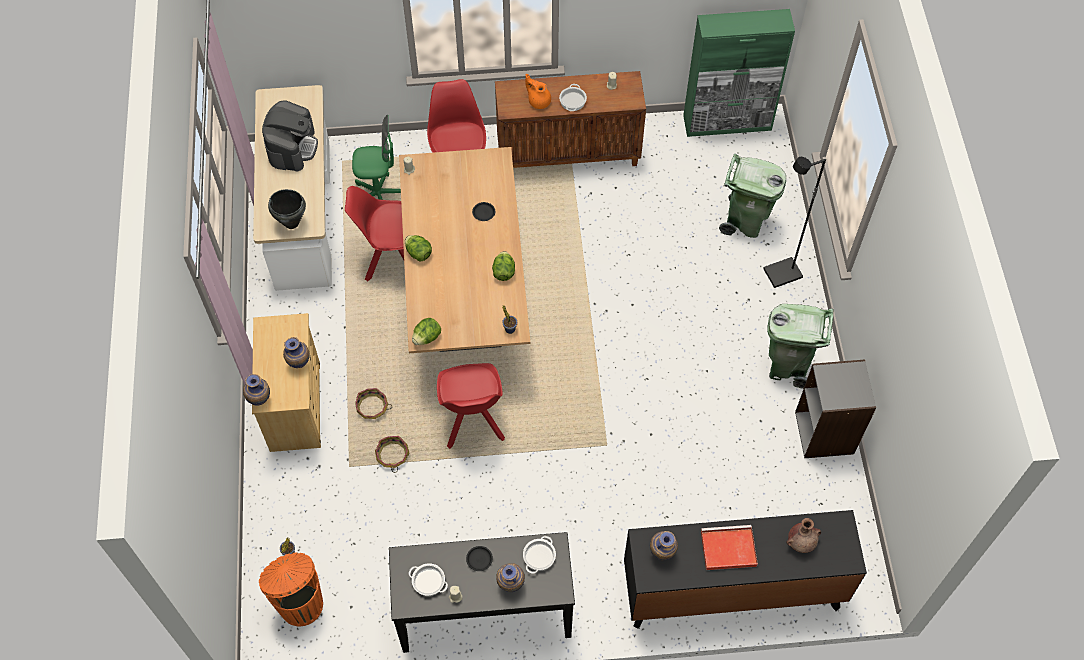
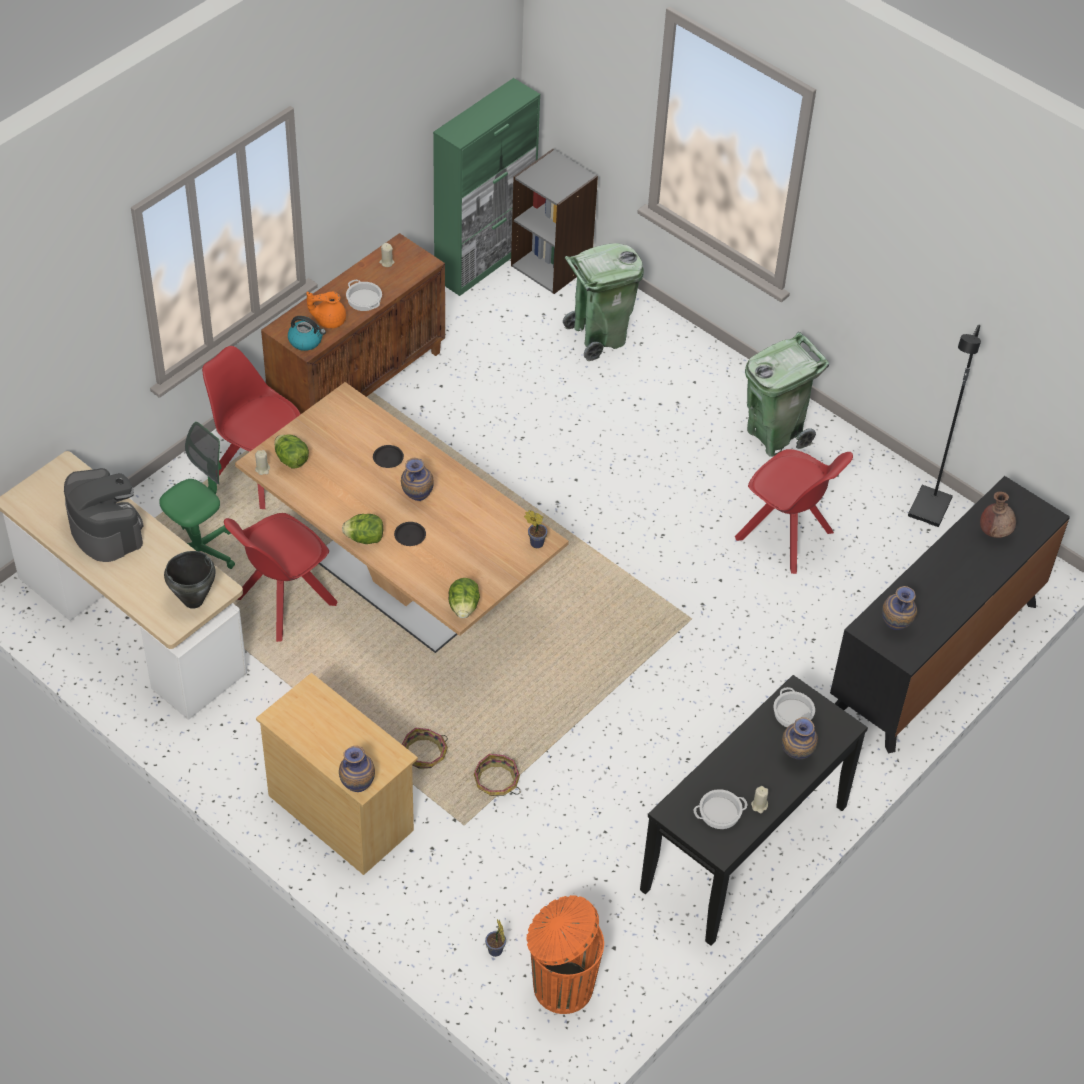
camera: 45 degrees left, 10 degrees down
(299, 363) = (358, 724): vase -> vase (417, 498)
(472, 421) = (540, 692): red chair -> red chair (786, 537)
(479, 559) = (743, 757): black plate -> black plate (410, 535)
(503, 272) = (471, 497): lettuce -> lettuce (291, 460)
(512, 105) = (306, 341): none -> kettle
(727, 549) = (943, 582): red tray -> none
(782, 274) = (684, 361): black floor lamp -> black floor lamp (930, 509)
(825, 433) = (867, 469): grey bookcase -> grey bookcase (552, 265)

